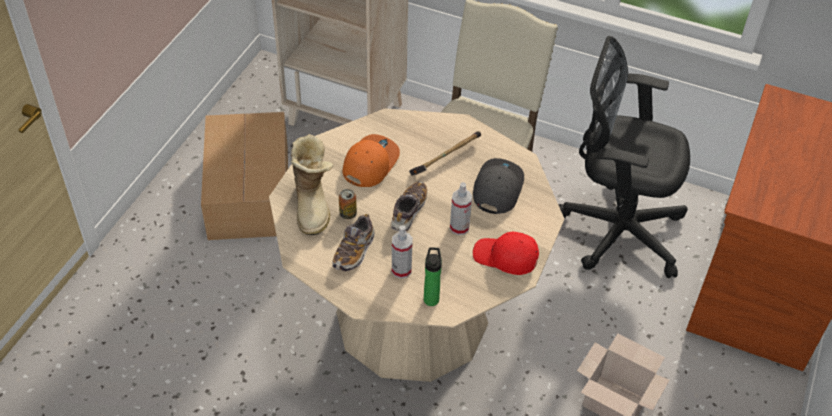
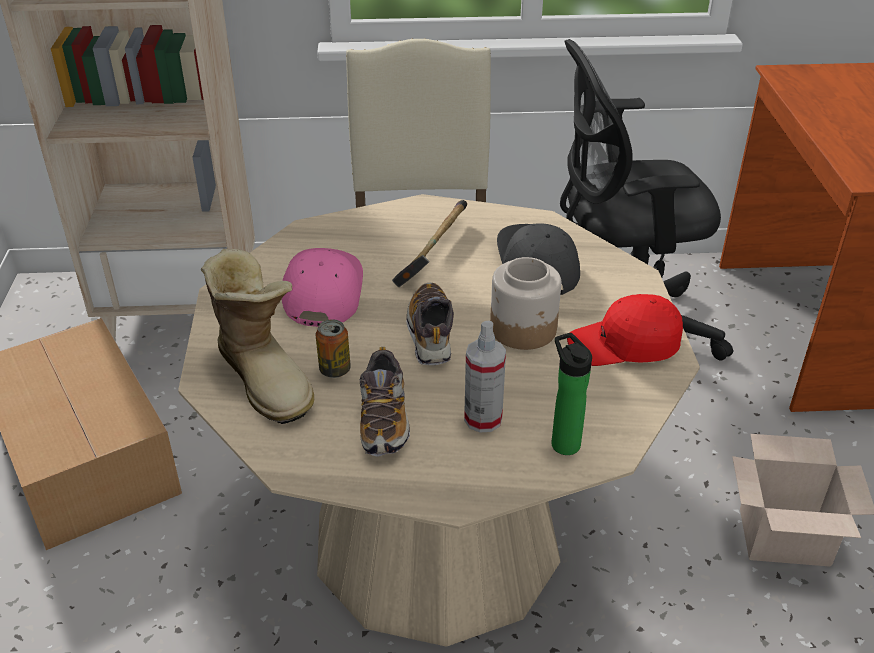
camera: 25 degrees left, 10 degrees down
(370, 163) = (321, 292): orange cap -> pink cap
(459, 227) = (524, 329): spray bottle -> jar

